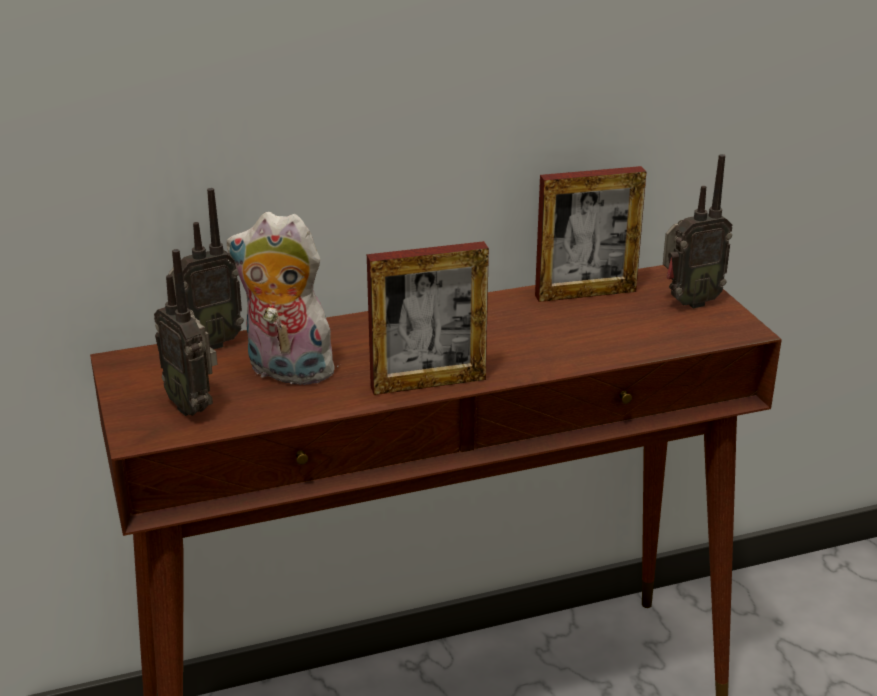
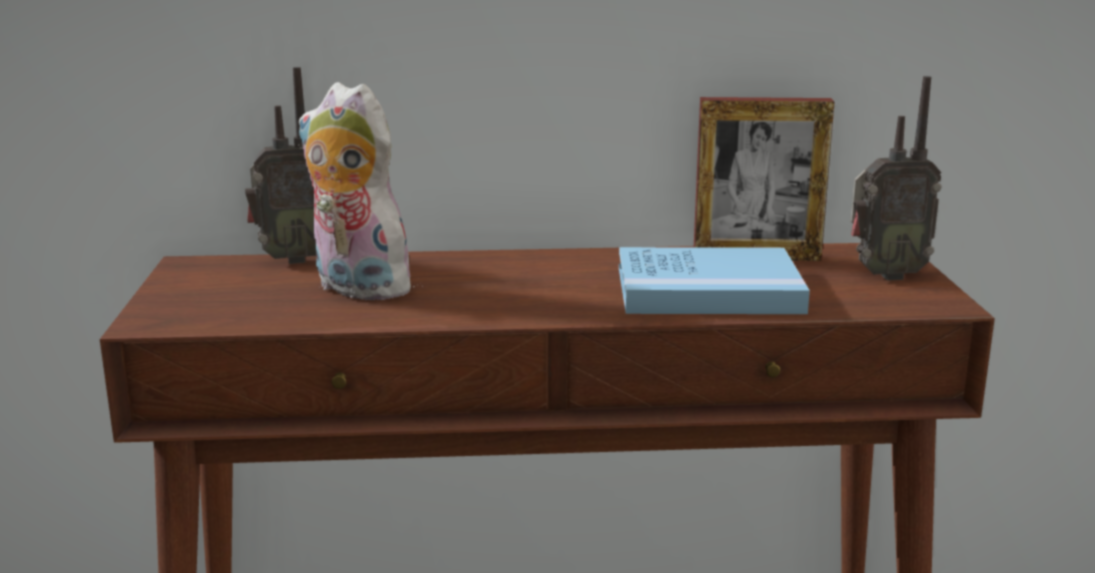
camera: 15 degrees right, 10 degrees down
(193, 406) = (228, 305): radio -> none
(428, 383) = (511, 313): picture frame -> none
(566, 337) = (708, 290): none -> blue book

